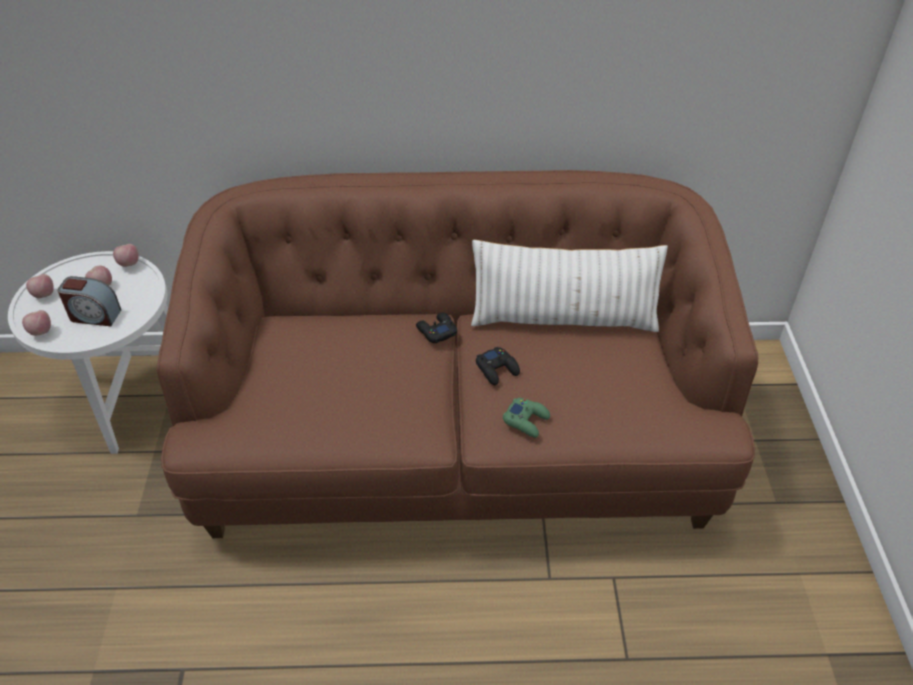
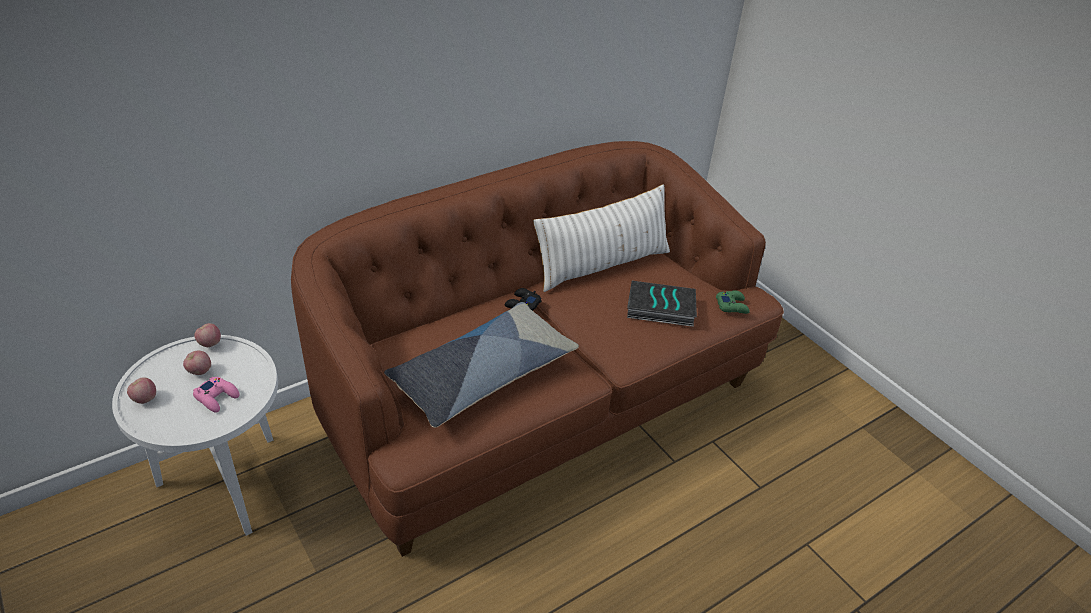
camera: 35 degrees left, 5 degrees down
(41, 331) = (176, 429): apple -> none
(94, 316) = (217, 397): alarm clock -> pink game controller
(329, 390) = (482, 374): none -> pillow
(497, 369) = (592, 313): black game controller -> none
(526, 420) = (641, 338): green game controller -> green game controller (732, 305)
(578, 394) = (660, 309): none -> book

